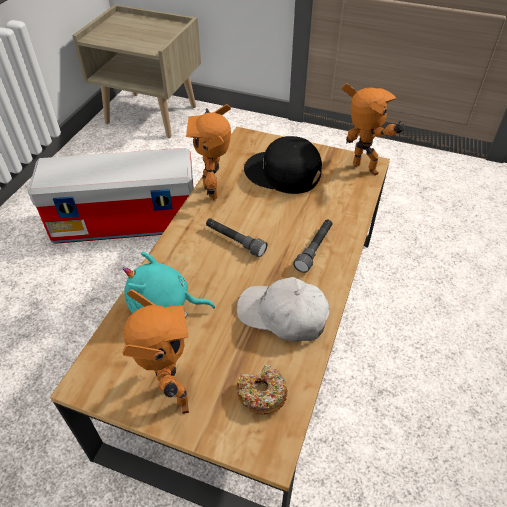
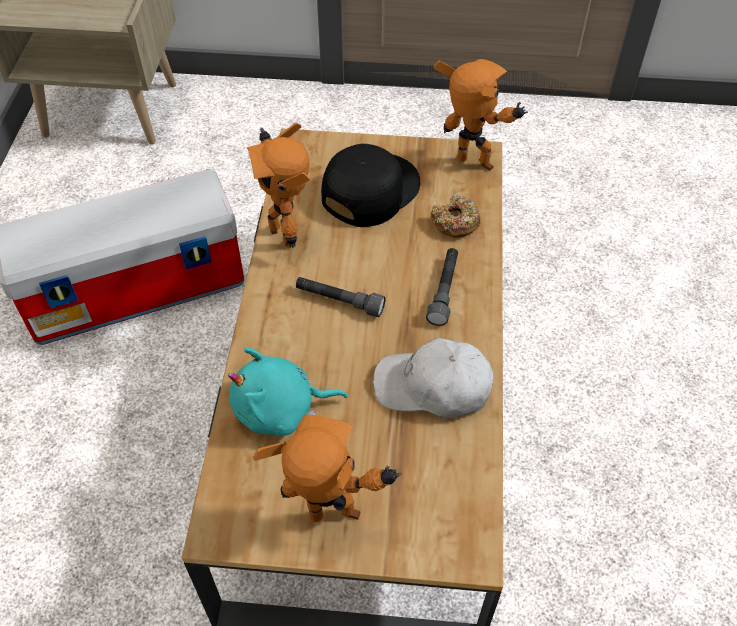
camera: 15 degrees left, 5 degrees up
(172, 400) = (335, 523): toy robot -> toy robot turned 45 degrees counterclockwise
(261, 394) = (439, 489): donut -> donut (455, 223)
(283, 173) = (369, 190): black cap -> black cap turned 120 degrees clockwise

